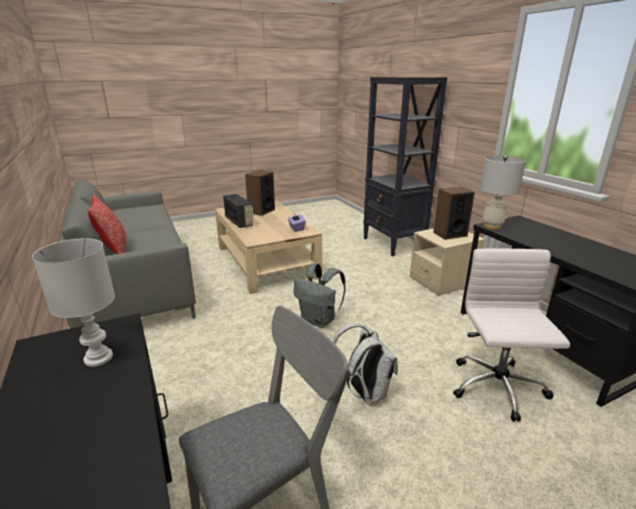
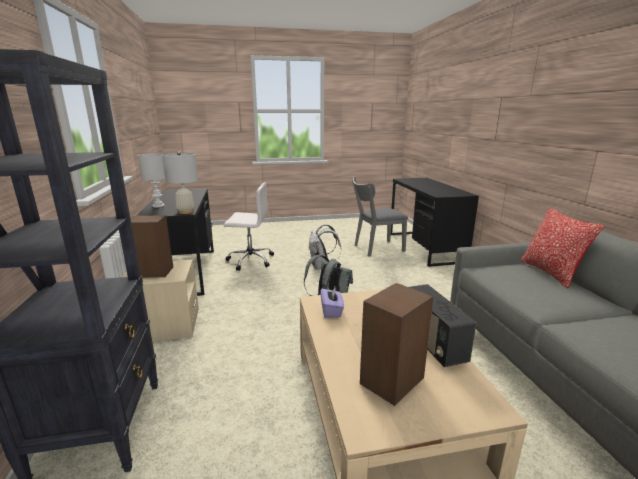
camera: 165 degrees left, 5 degrees down
(99, 358) = (437, 191): white table lamp -> white table lamp (158, 206)
(497, 388) = (250, 260): white office chair -> white office chair turned 105 degrees counterclockwise

